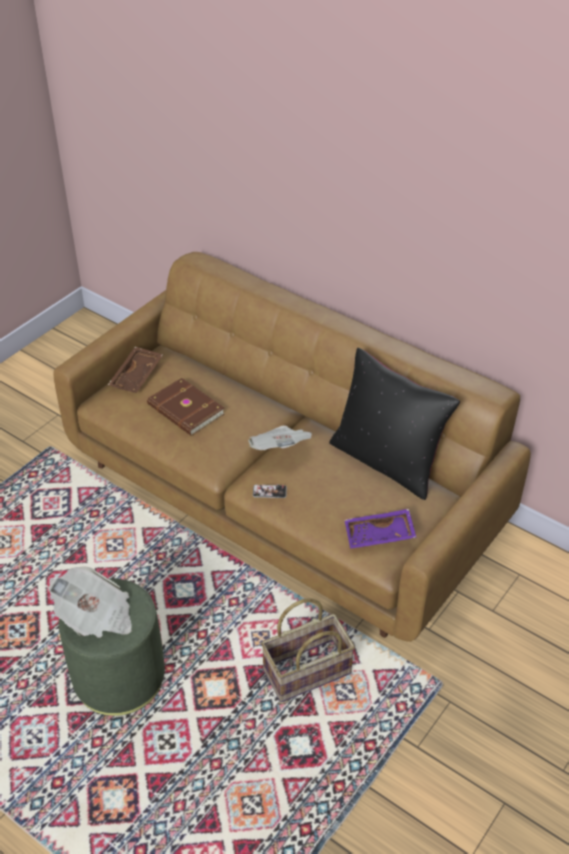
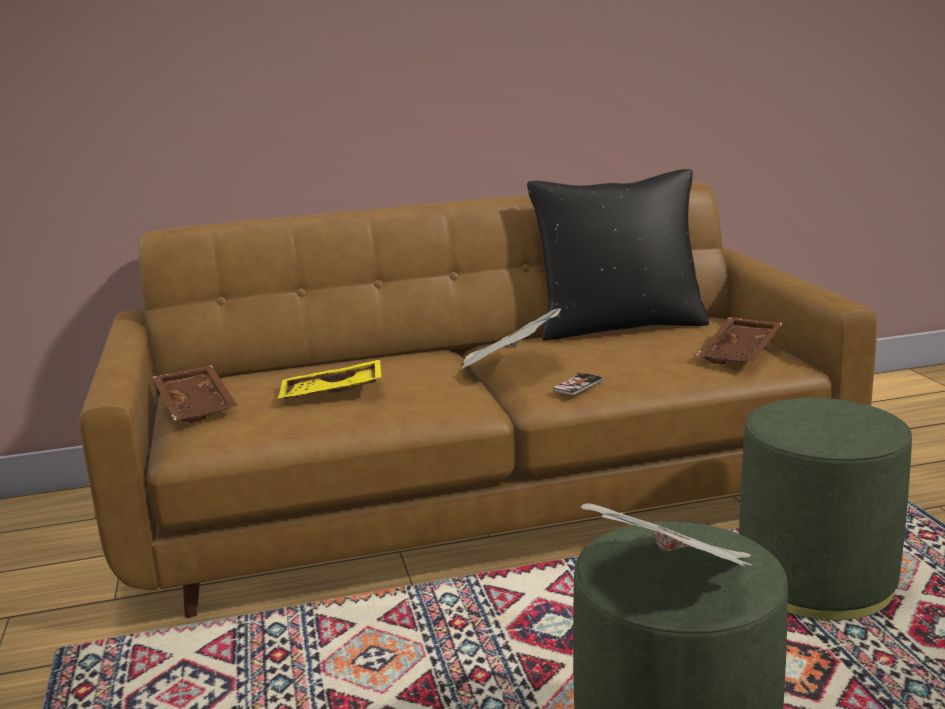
camera: 50 degrees left, 25 degrees down
(185, 410) = (332, 394): brown book -> yellow tray
(307, 673) = (816, 581): basket -> green ottoman
(379, 536) = (741, 353): purple tray -> brown tray

